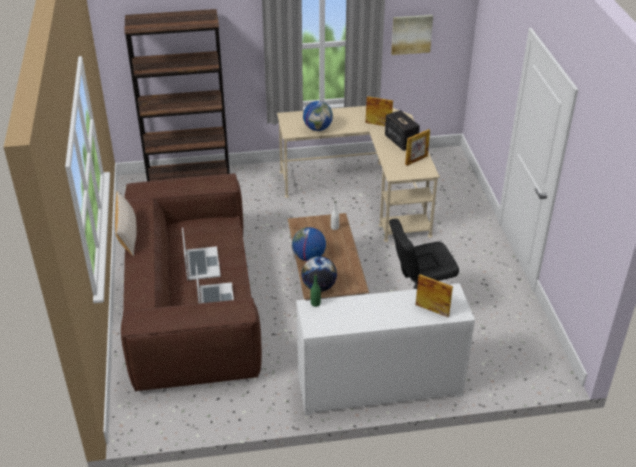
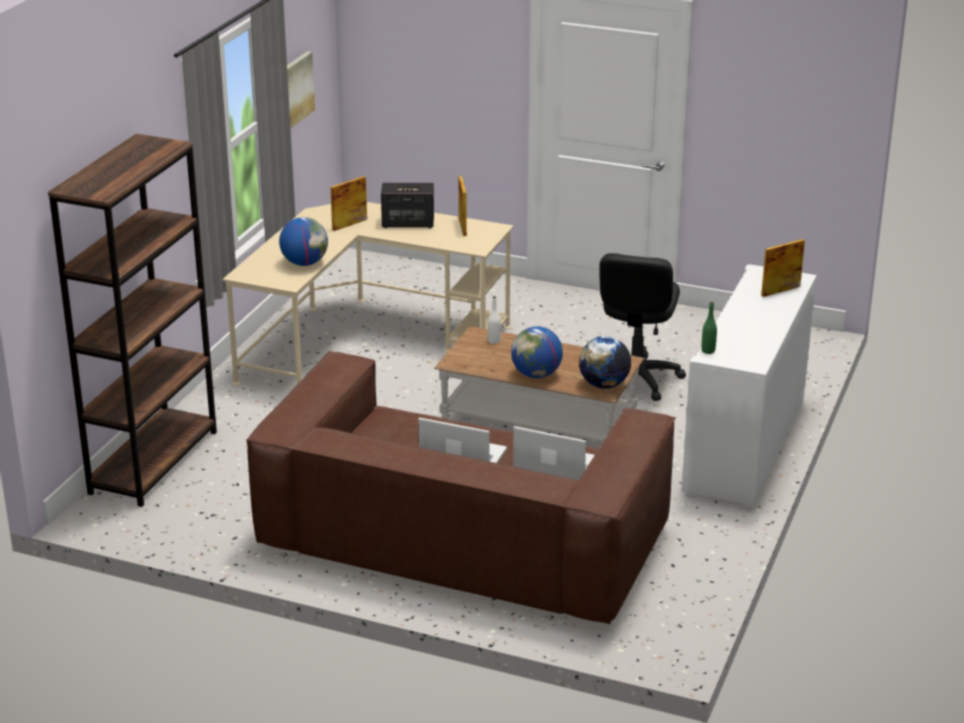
camera: 60 degrees left, 10 degrees down
(127, 235) = (385, 465): beige pillow -> none

